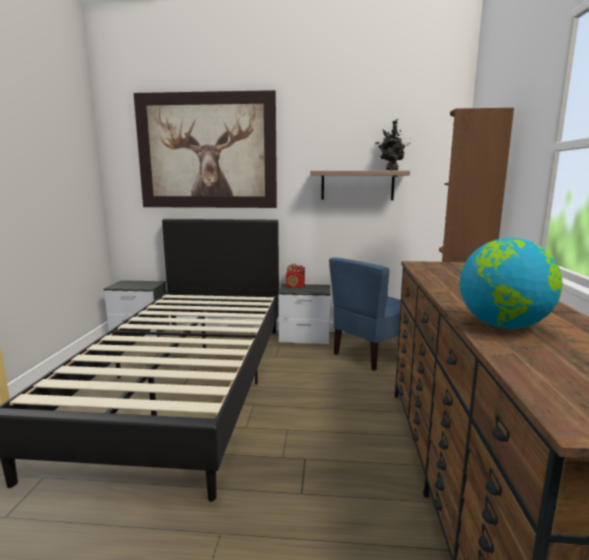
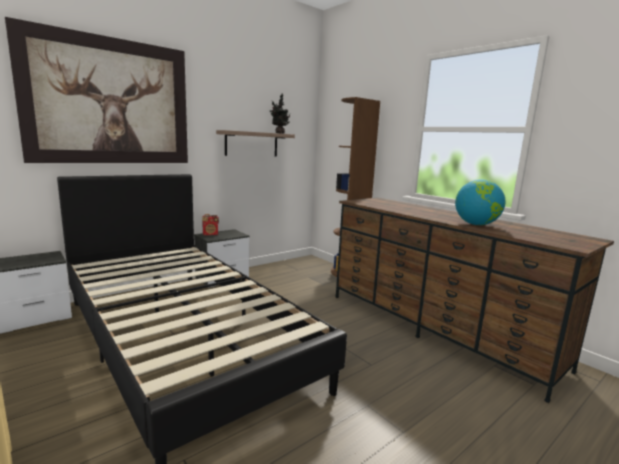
camera: 45 degrees left, 0 degrees up
(371, 354) = (286, 277): blue chair -> none

